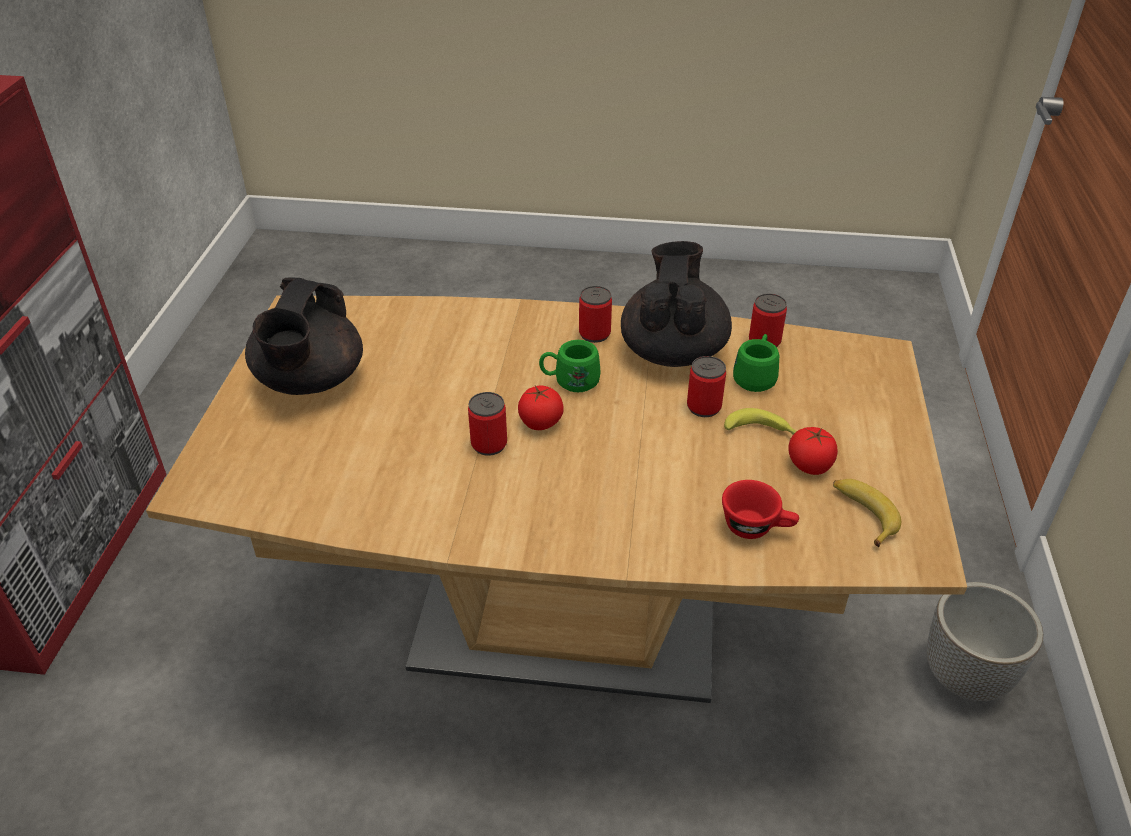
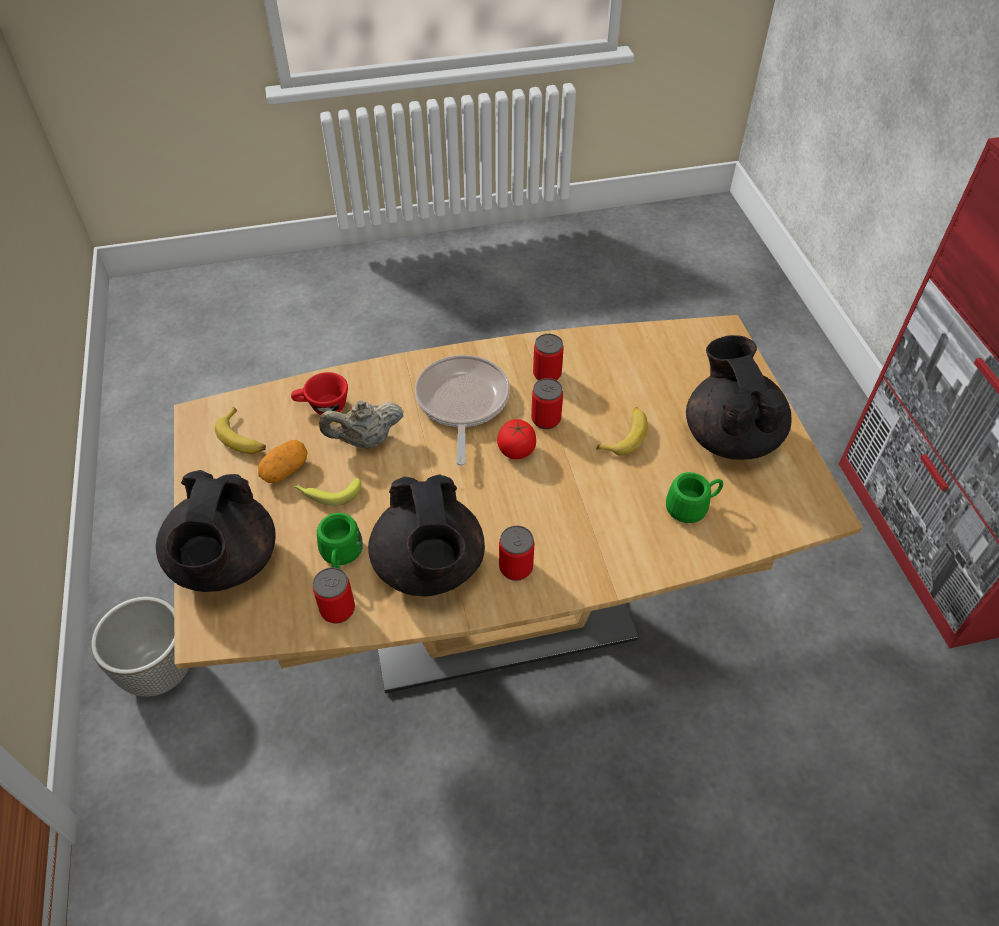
camera: 160 degrees right, 10 degrees up
(416, 408) = (625, 435): none -> banana
(569, 382) = (512, 499): green mug -> green mug (692, 507)
(577, 487) = (462, 403): none -> frying pan
(704, 407) = (383, 505): can -> can (547, 374)
(709, 474) = (365, 440): none -> beige teapot
(809, 465) = (285, 470): tomato -> potato
(873, 396) = (225, 563): none -> black teapot

